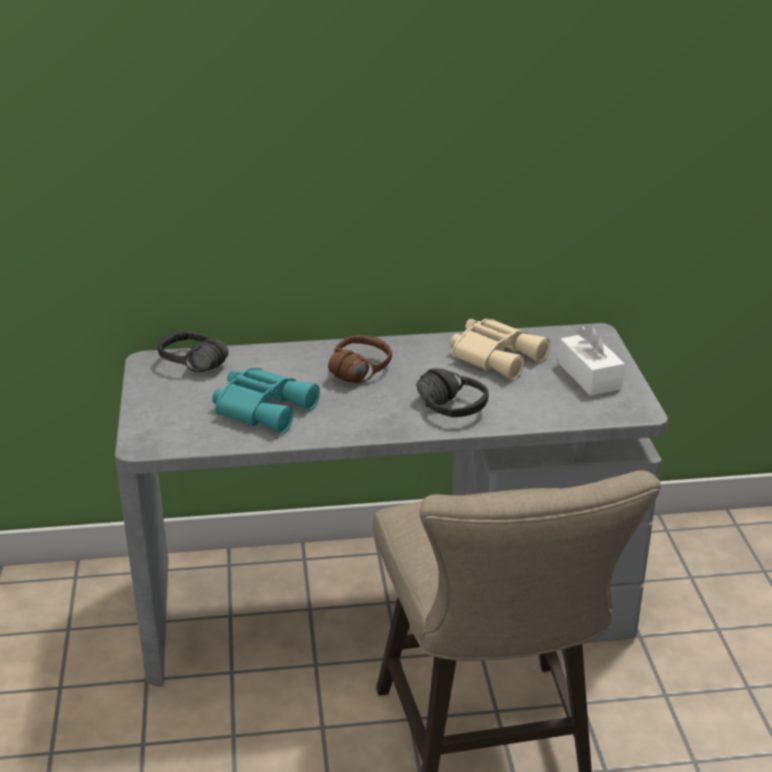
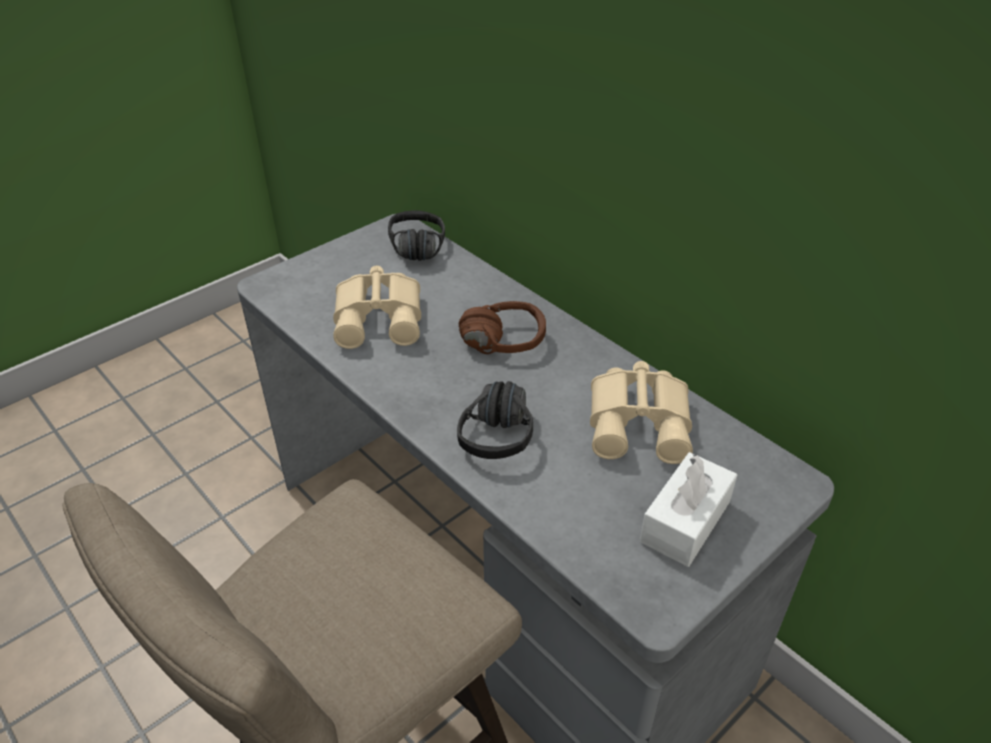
camera: 55 degrees right, 10 degrees up
(264, 407) = (381, 317): turquoise binoculars -> beige binoculars

